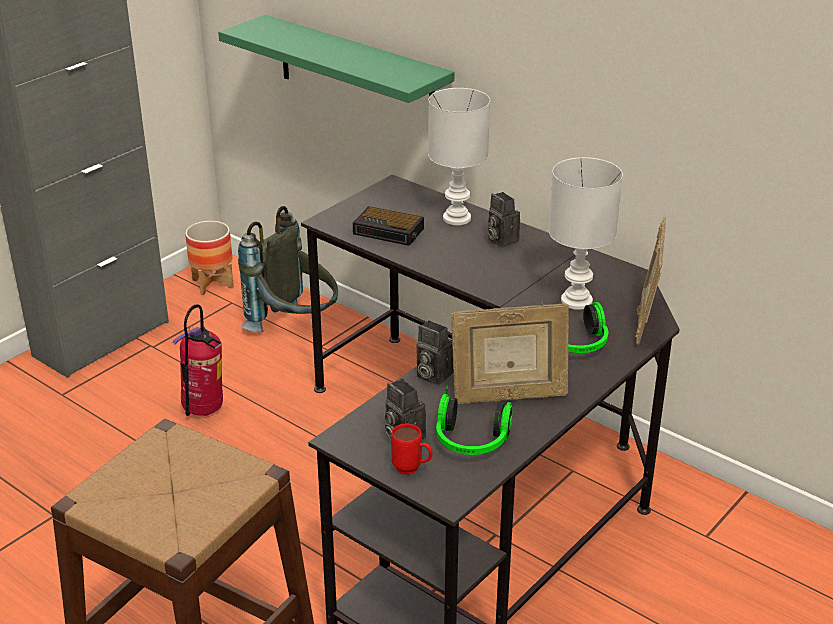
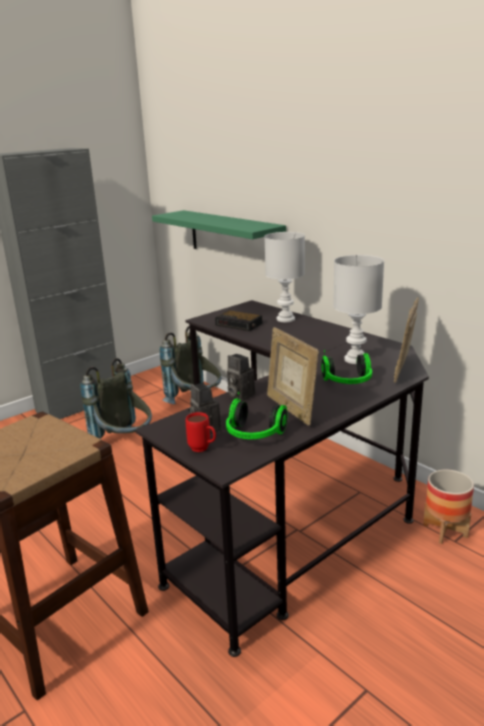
camera: 10 degrees right, 10 degrees down
(204, 411) = (125, 445): fire extinguisher -> grey backpack
(213, 283) = (154, 379): planter -> planter (445, 531)
(500, 240) = (311, 329): camera -> none
(508, 396) = (291, 409): picture frame -> picture frame turned 60 degrees clockwise

